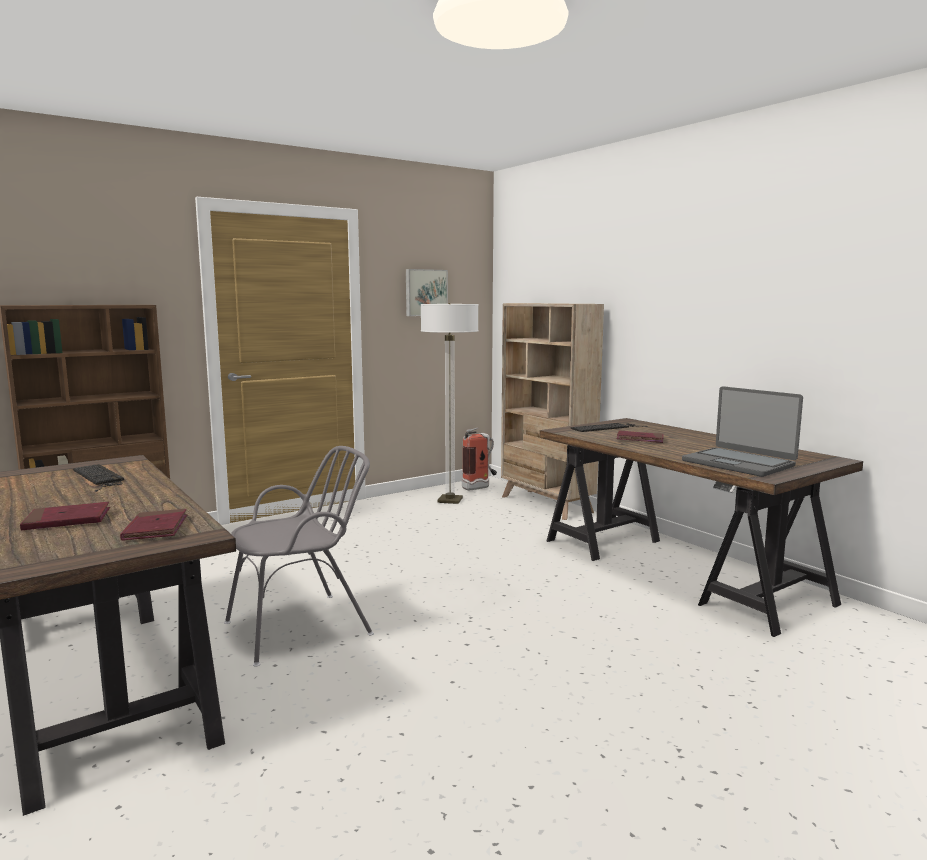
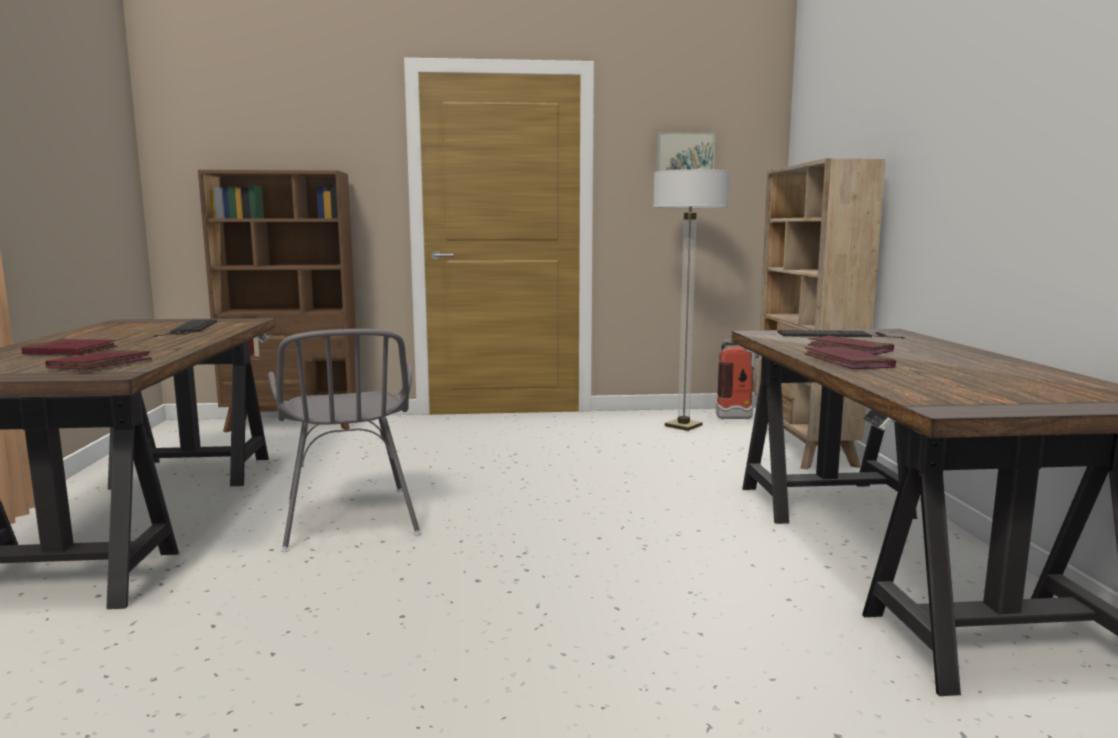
camera: 30 degrees right, 0 degrees up
(303, 626) = (350, 519): grey chair -> grey chair turned 75 degrees clockwise
(661, 450) = (847, 362): none -> red book
(738, 463) = (939, 388): laptop -> none

